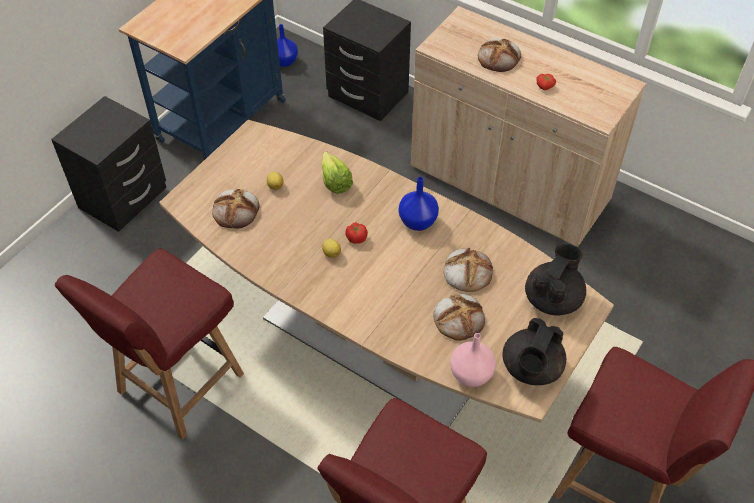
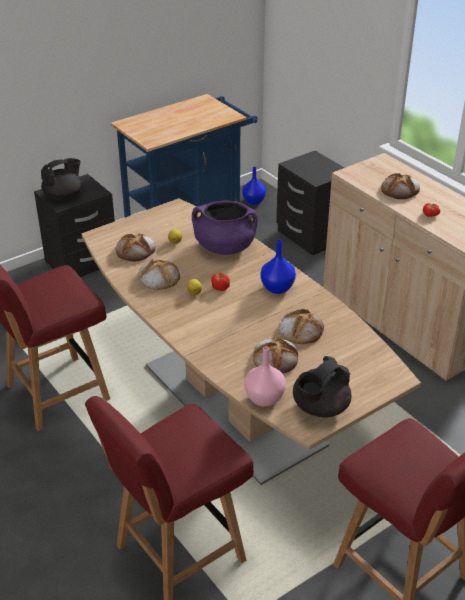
camera: 20 degrees right, 15 degrees down
(281, 243) = (158, 278): none -> bread
(334, 179) = (225, 247): lettuce -> purple cooking pot
(553, 299) = (366, 365): black teapot -> black teapot (63, 196)

